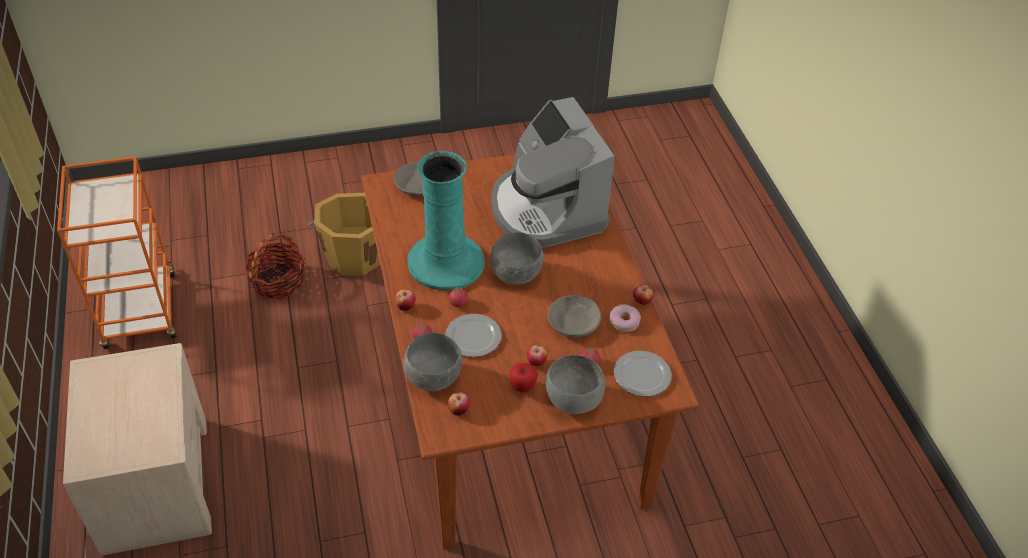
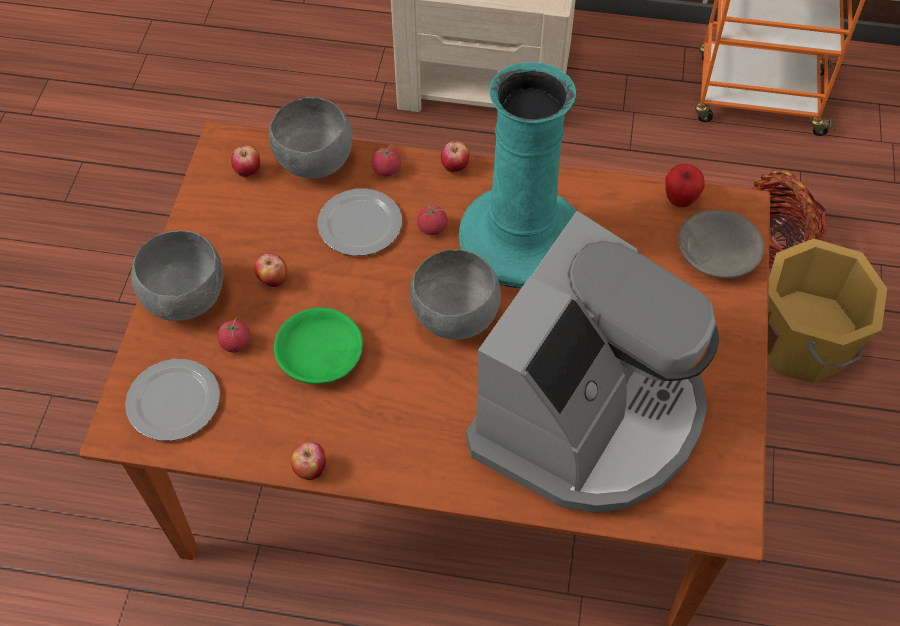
camera: 115 degrees right, 10 degrees up
(522, 387) = (243, 250): apple -> apple (680, 200)
(546, 210) = (589, 417): coffee machine -> coffee machine turned 120 degrees clockwise
(574, 322) = (321, 356): grey bowl -> green bowl
(624, 321) = (285, 424): donut -> none

